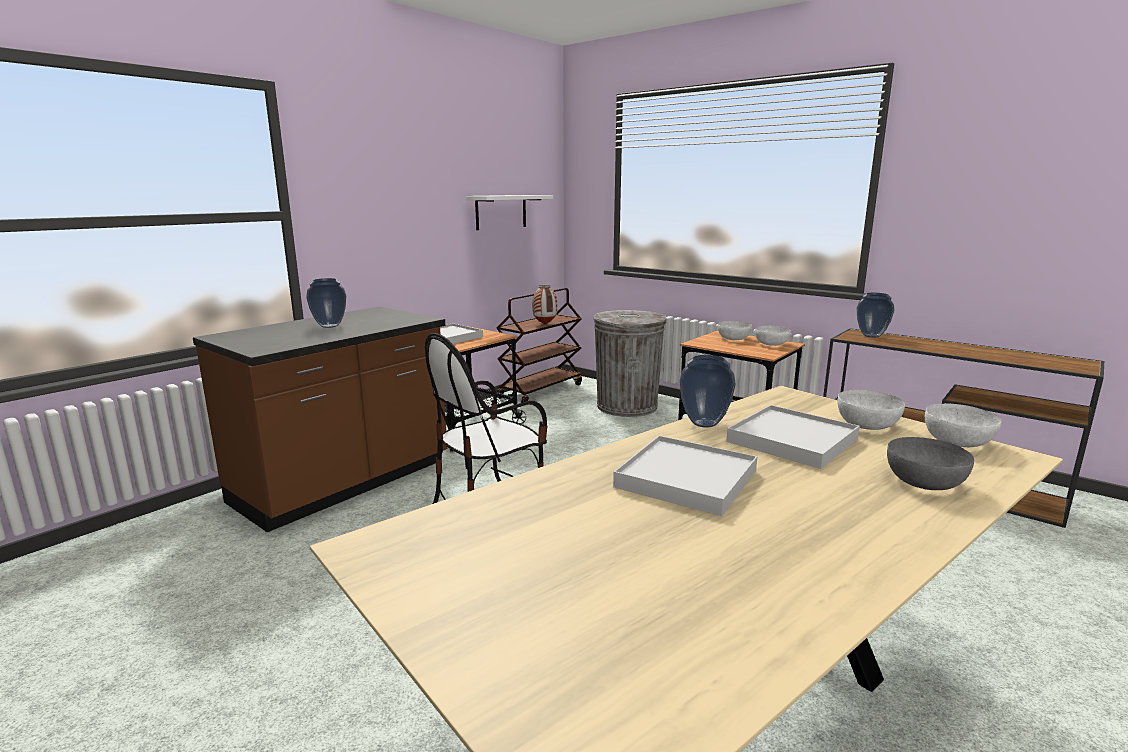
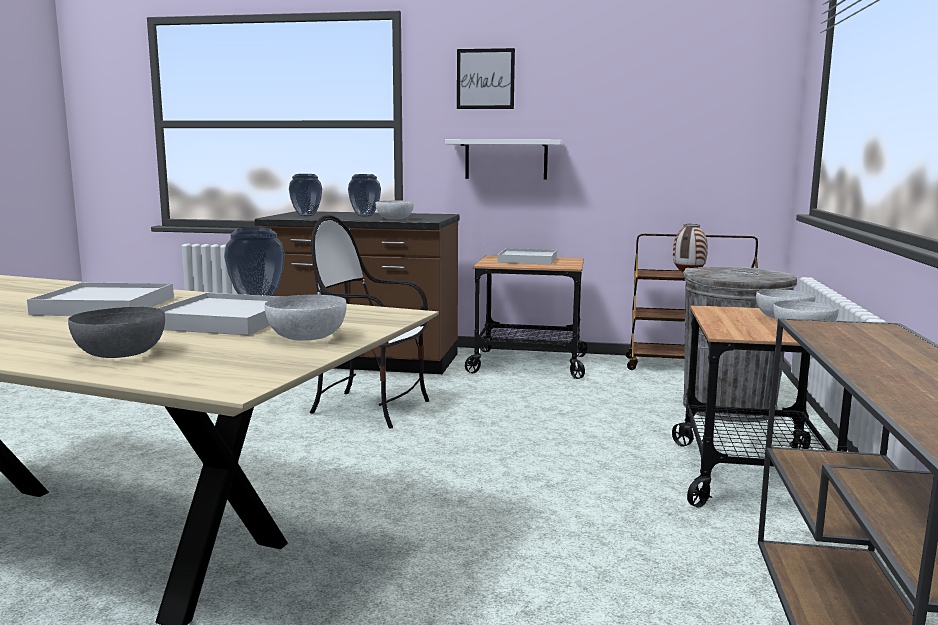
camera: 60 degrees right, 5 degrees down
(369, 166) = (485, 79): none -> picture
(501, 212) = (666, 129): white shelf -> white shelf (506, 159)
(872, 336) = (868, 332): vase -> vase (306, 215)
(958, 442) = (273, 364): white bowl -> white bowl (395, 219)

